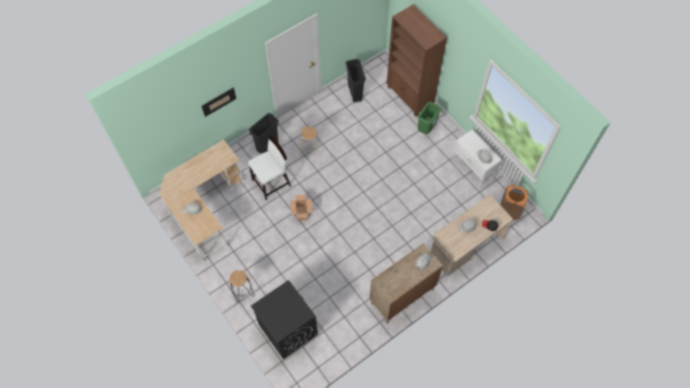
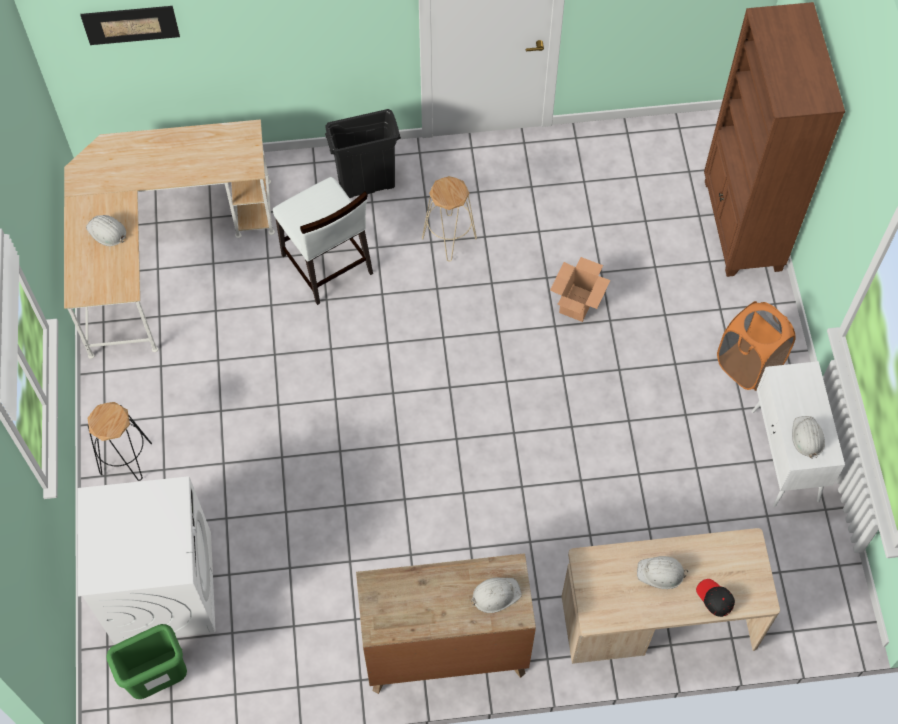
camera: 30 degrees right, 0 degrees up
(218, 102) = (274, 30): picture -> picture (130, 24)
(272, 183) = (327, 265): white chair -> white chair turned 60 degrees clockwise
(287, 329) = (162, 586): black washing machine -> white washing machine
(302, 213) = (347, 359): cardboard box -> cardboard box (577, 303)
(355, 93) = (623, 162): black trash can -> none
(426, 128) = (733, 314): green trash can -> green trash can (159, 678)
(509, 210) = (813, 593): orange laundry basket -> orange laundry basket (748, 365)

